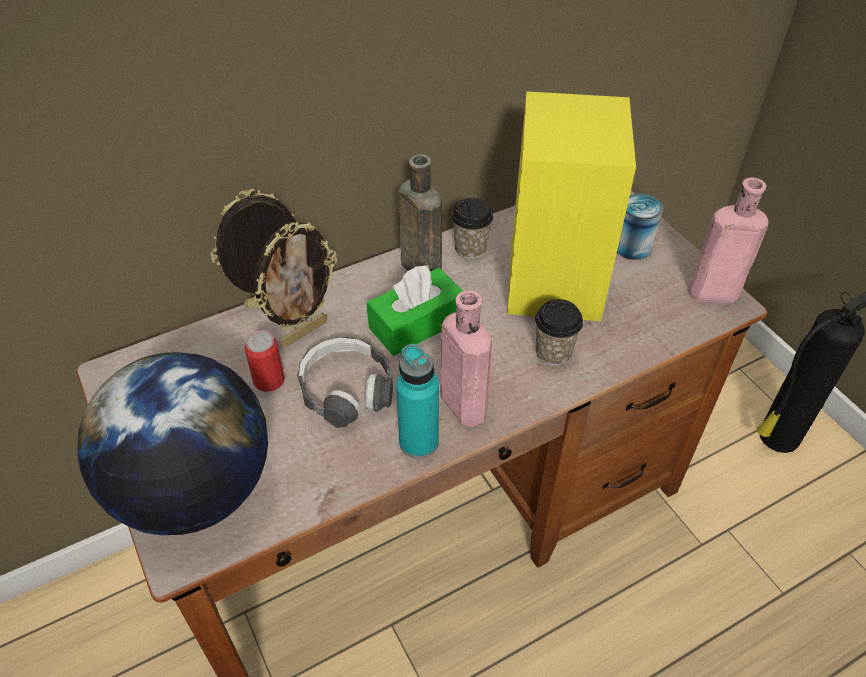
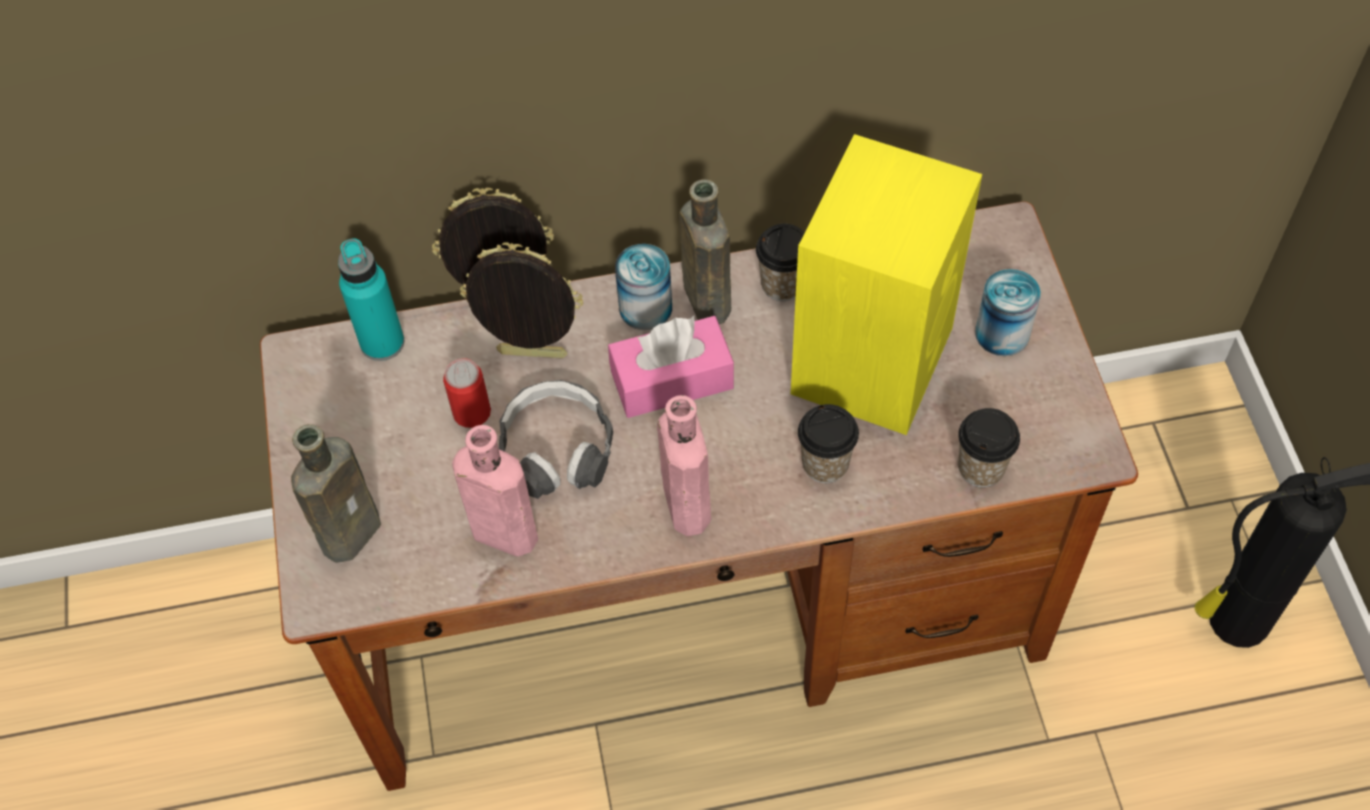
camera: 20 degrees right, 10 degrees up
(195, 490) = (354, 529): globe -> brown bottle
(303, 332) = (531, 357): picture frame -> picture frame turned 150 degrees counterclockwise
(378, 283) = (645, 308): none -> can
(417, 324) = (672, 380): green tissue box -> pink tissue box
(418, 442) = (617, 538): turquoise bottle -> turquoise bottle (382, 343)
(662, 330) = (981, 468): none -> cup
(709, 293) = (1071, 430): pink bottle -> pink bottle (500, 532)

